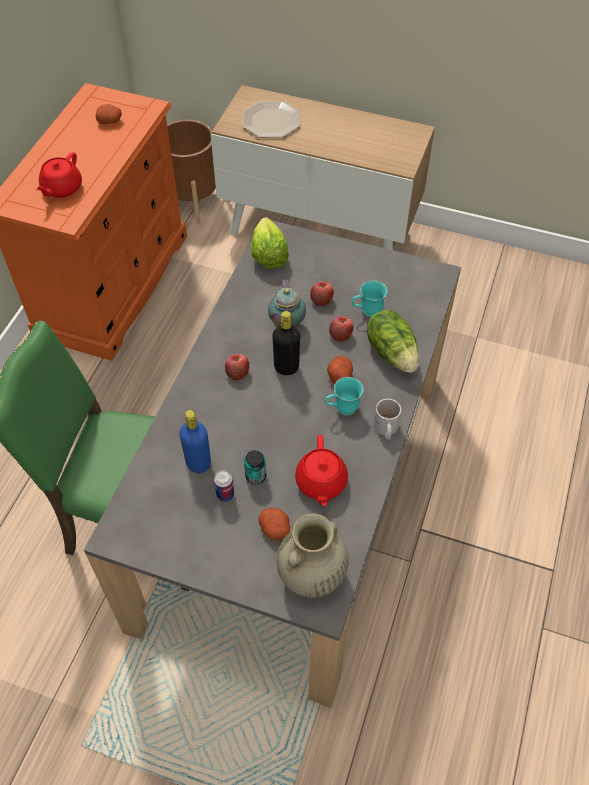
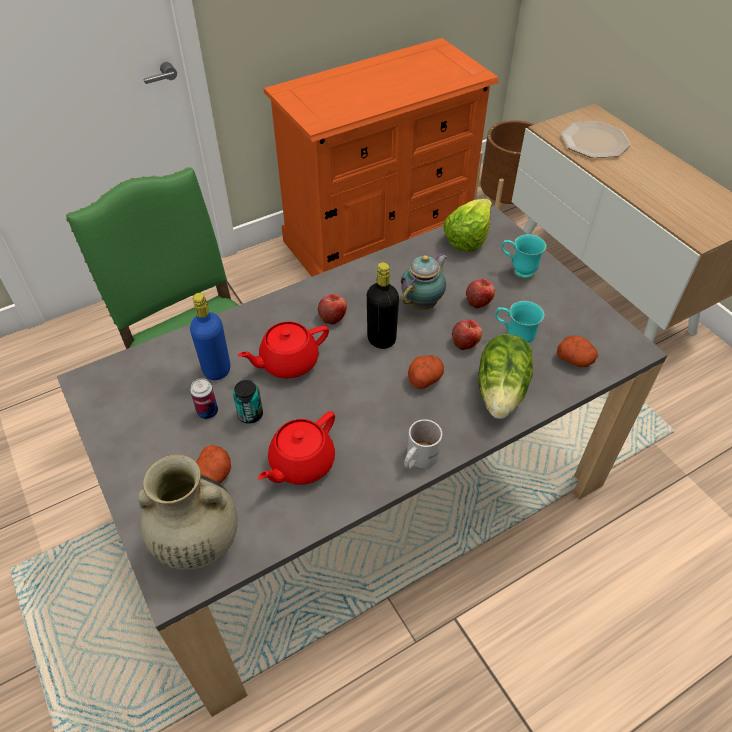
camera: 40 degrees right, 5 degrees down
(61, 188) = (338, 99): red teapot -> red teapot (288, 362)
(110, 121) = (431, 70): potato -> potato (575, 359)
(341, 410) = (393, 410): turquoise mug -> turquoise mug (518, 270)

